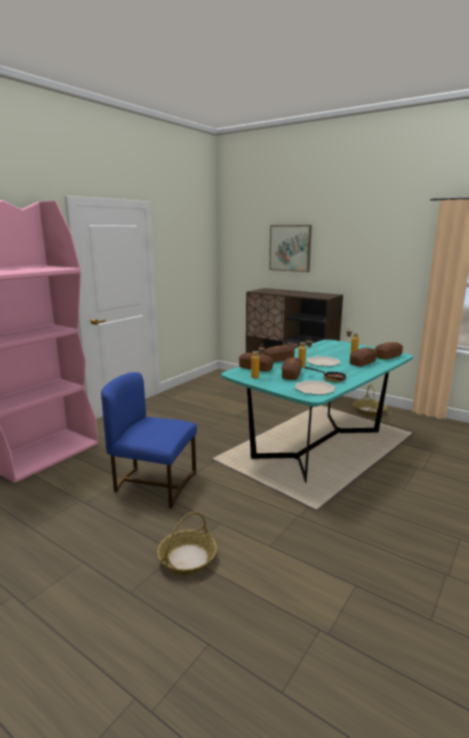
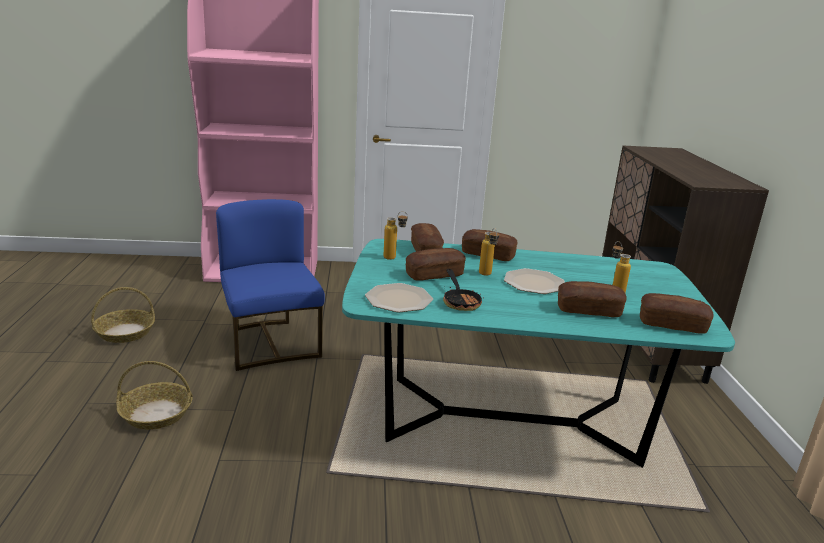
camera: 50 degrees right, 5 degrees up
(290, 248) = (727, 79): picture -> none
(369, 411) = (711, 437): basket -> basket (125, 332)

